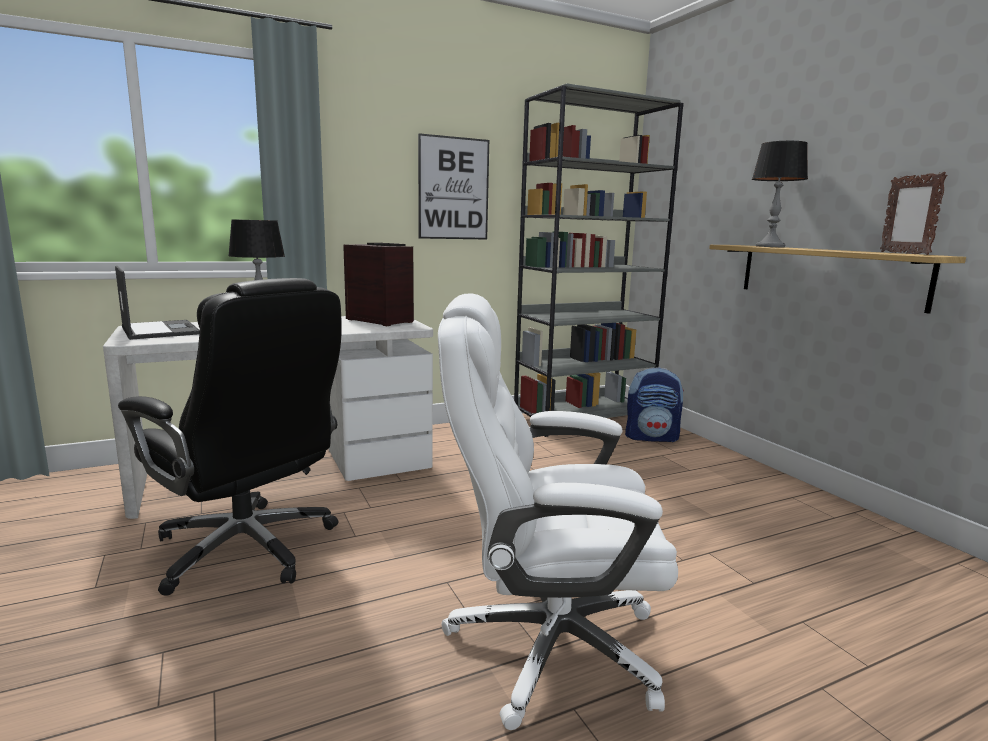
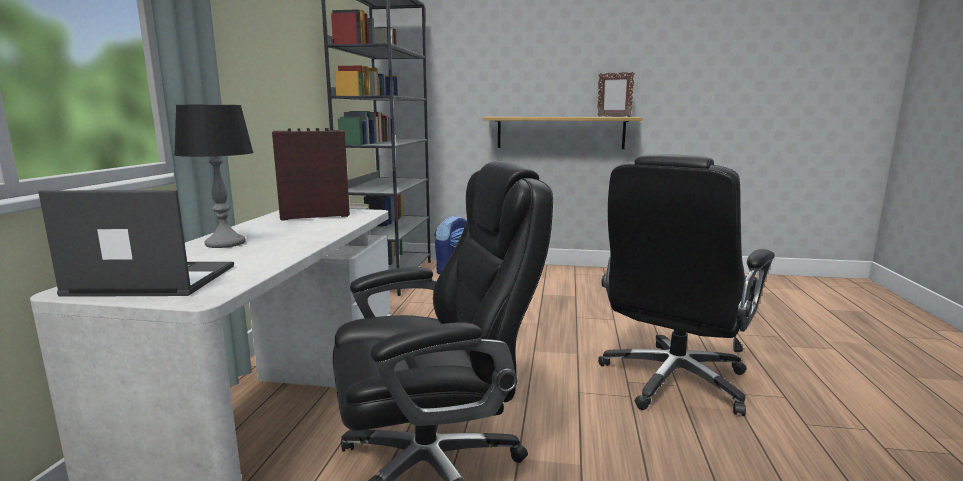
camera: 55 degrees left, 0 degrees up
(453, 188) = (285, 68): picture -> none
(548, 645) = (673, 381): white office chair -> black office chair
(770, 246) = (526, 116): table lamp -> none

